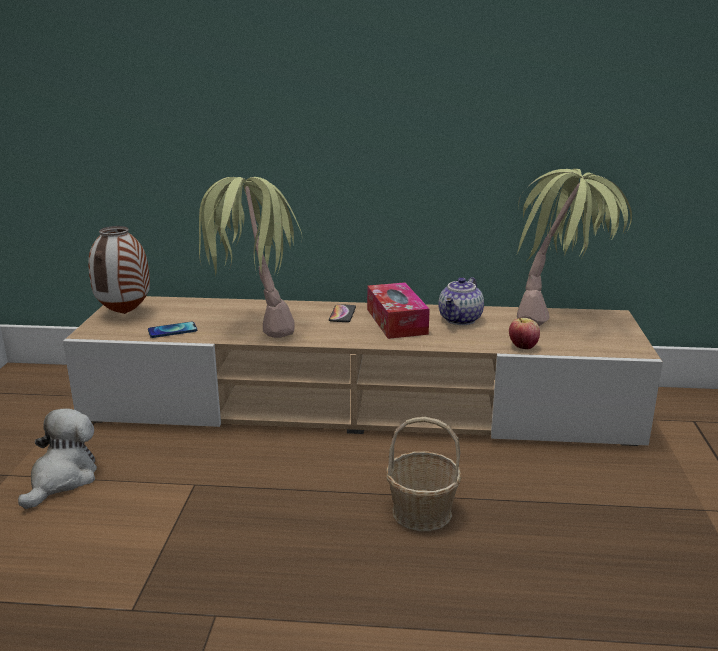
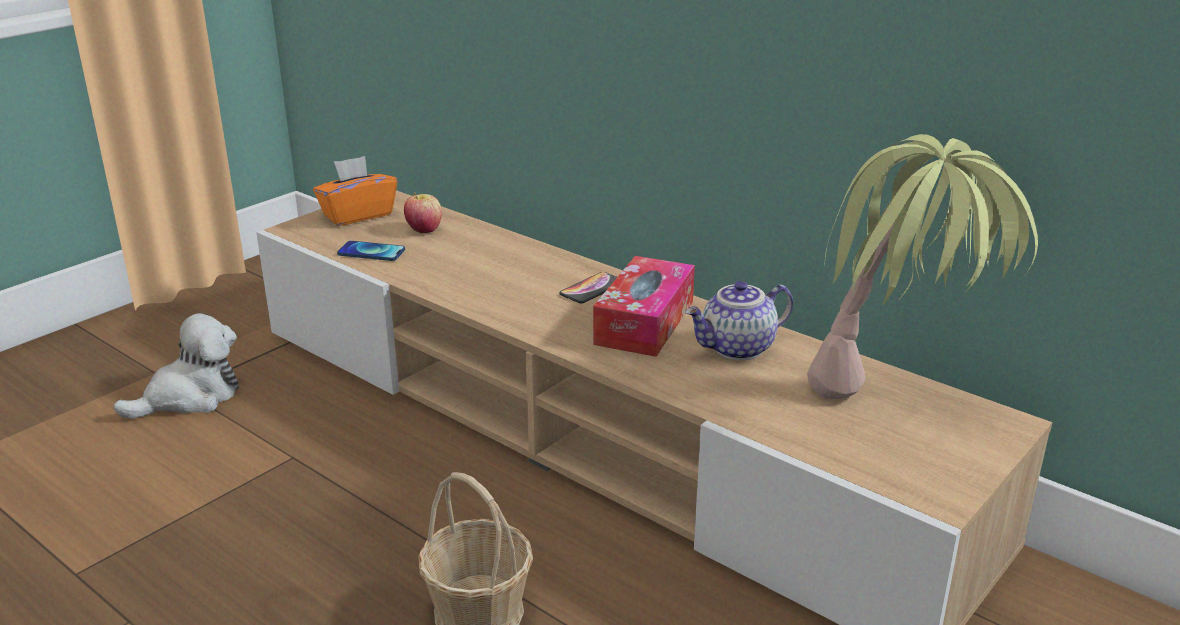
camera: 35 degrees right, 5 degrees up
(125, 314) = (357, 215): vase -> orange tissue box
(253, 327) = (460, 275): potted plant -> none
(523, 347) = (760, 424): apple -> apple (424, 230)

